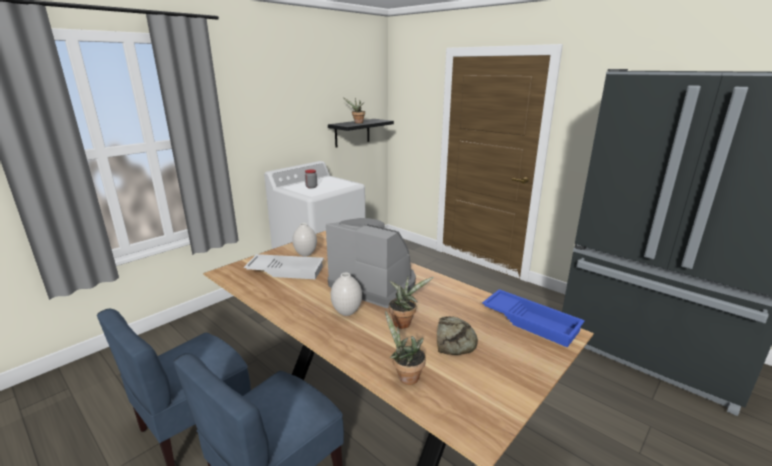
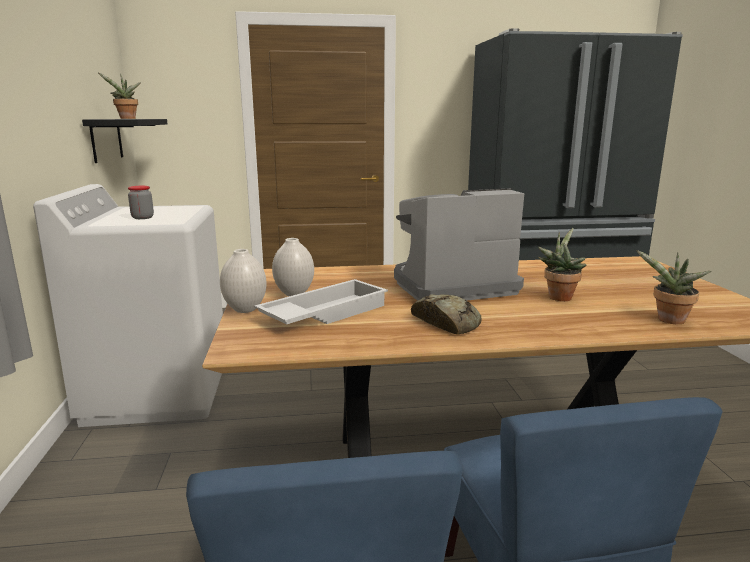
camera: 50 degrees left, 5 degrees down
(347, 312) = (501, 311): white vase -> white vase (246, 309)
(454, 340) = (616, 290): bread -> bread (447, 322)
(531, 321) = (608, 263): blue tray -> none

